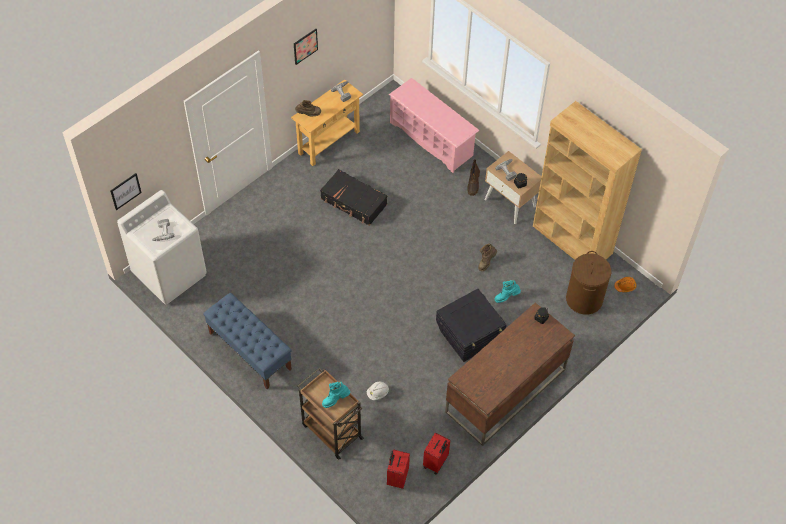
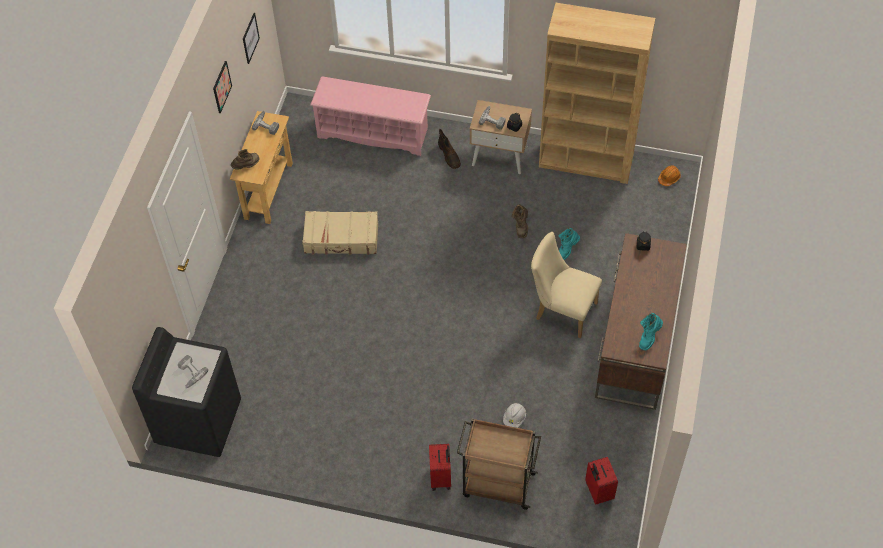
camera: 30 degrees left, 0 degrees up
(125, 191) = (127, 348): picture -> picture (250, 38)
(170, 273) = (199, 421): white washing machine -> black washing machine
(249, 351) = (349, 453): blue bench -> none
(335, 400) = (506, 444): turquoise boot -> turquoise boot (649, 337)
(353, 202) = (341, 238): black suitcase -> beige suitcase
(436, 462) = (624, 453): red suitcase -> red suitcase (441, 477)
(469, 337) = (561, 310): black storage box -> beige chair
(584, 299) = (640, 211): brown laundry basket -> none

